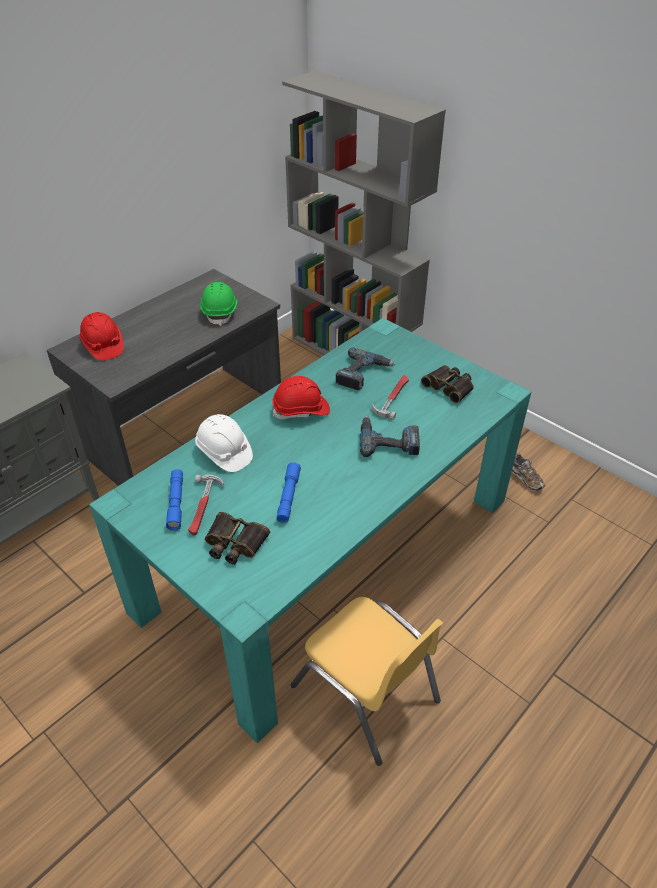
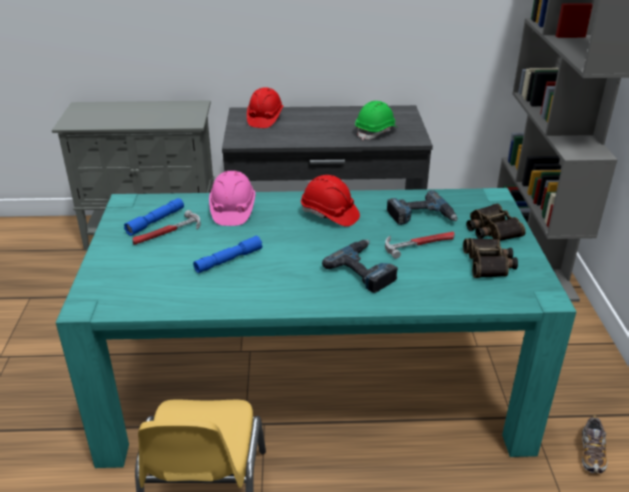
camera: 45 degrees right, 10 degrees down
(224, 453) = (232, 210): white hard hat -> pink hard hat
(234, 543) = (148, 264): binoculars -> binoculars (491, 229)

